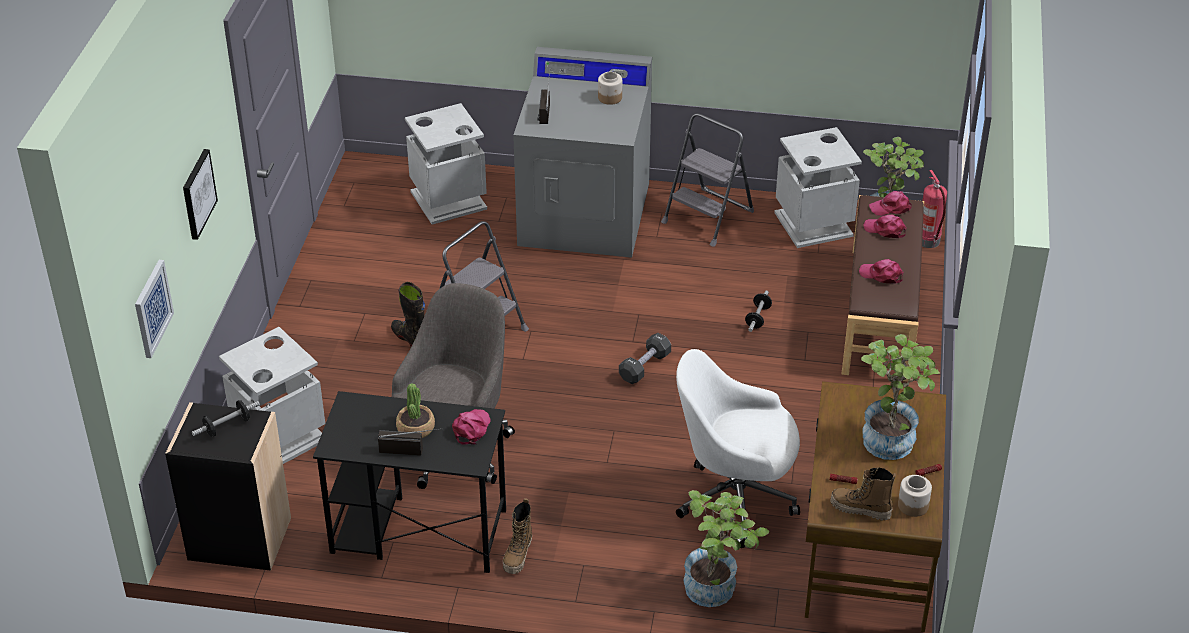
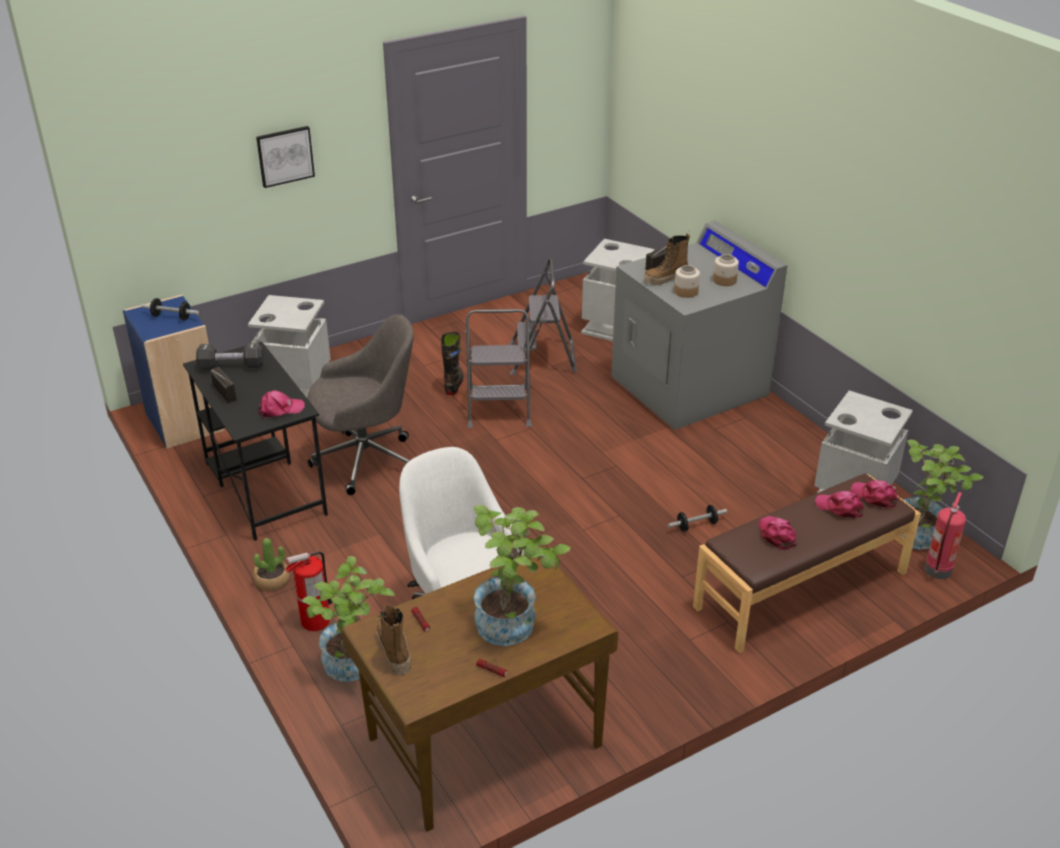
camera: 50 degrees right, 5 degrees down
(152, 308) = (169, 203): picture -> none
(238, 539) = (183, 421): black bookcase -> blue bookcase
(416, 428) = (255, 387): potted plant -> potted plant (272, 580)
(518, 556) = (286, 545): boot -> boot (665, 279)
(638, 584) = (315, 621): none -> fire extinguisher
(644, 367) = (561, 499): black dumbbell -> black dumbbell (232, 366)
(710, 215) = (780, 440): grey step ladder -> grey step ladder (545, 358)
(885, 230) = (839, 508): pink cap -> pink cap turned 45 degrees counterclockwise
(913, 505) = (434, 682): jar -> jar (686, 292)

